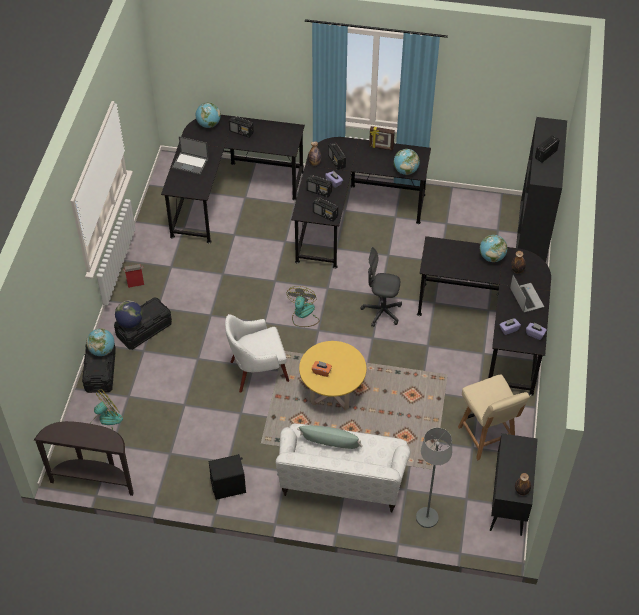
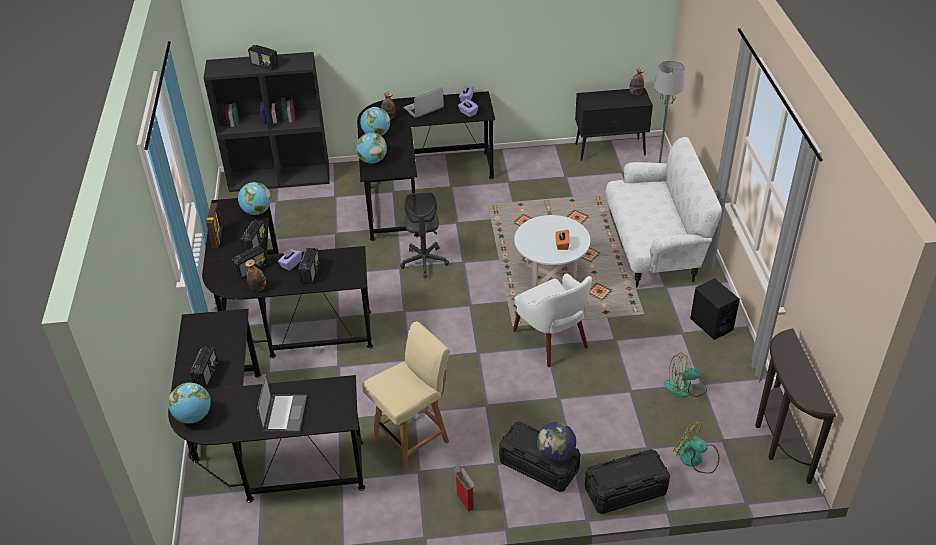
camera: 105 degrees left, 10 degrees down
(102, 350) = (614, 469): globe -> globe (372, 161)
(303, 314) = (452, 322): fan -> fan (685, 387)
(325, 214) = (350, 260): radio -> radio (255, 244)
(330, 442) = (643, 224): green pillow -> none
(332, 393) = (550, 276): yellow coffee table -> white coffee table
(487, 437) = (549, 170): beige chair -> beige chair (412, 438)

